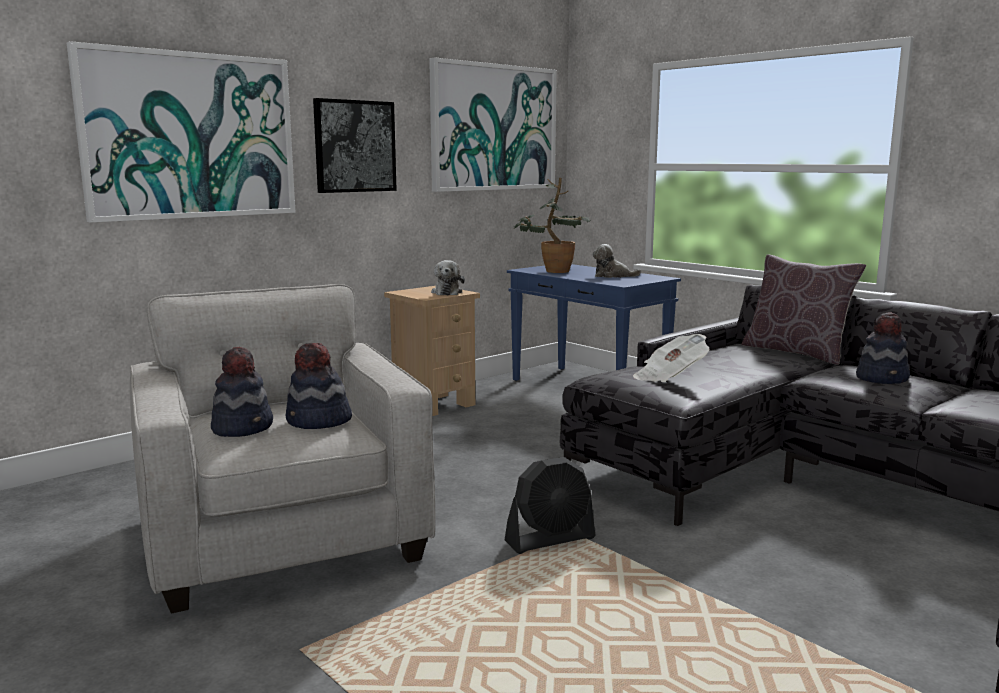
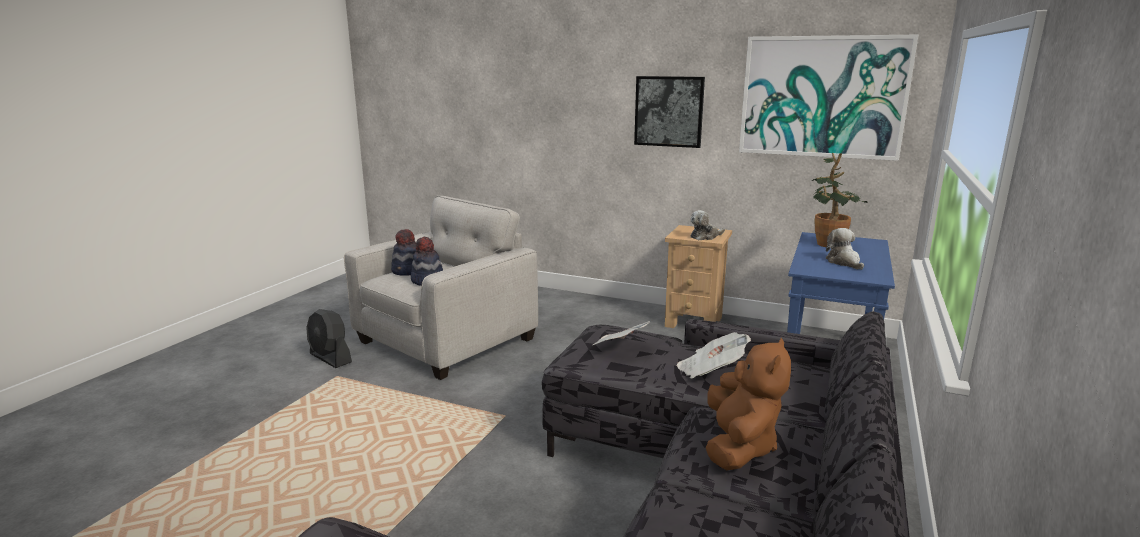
camera: 65 degrees right, 5 degrees up
(190, 136) = (554, 102): picture -> none
(550, 540) = (490, 412): black fan -> black fan (330, 358)
(739, 363) = (710, 371): none -> newspaper
(796, 352) = (824, 398): brown pillow -> none
(882, 378) = (739, 446): hat -> brown plush toy

